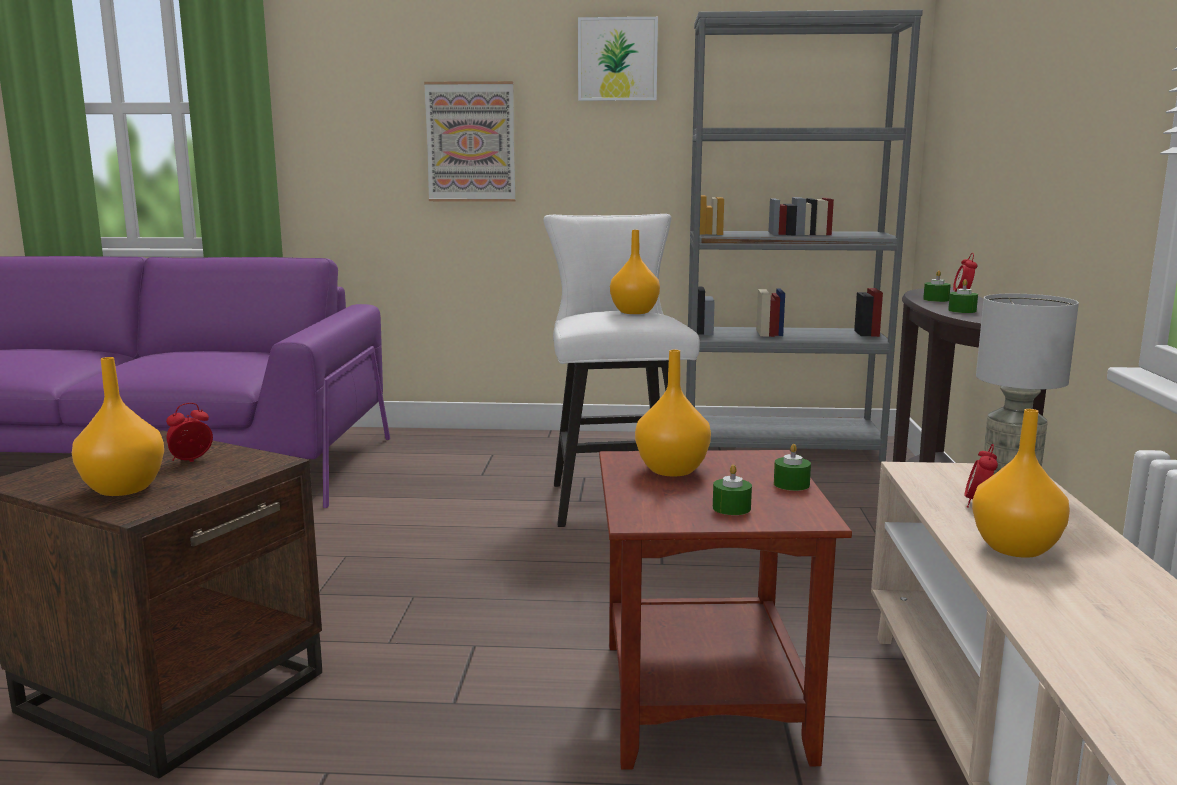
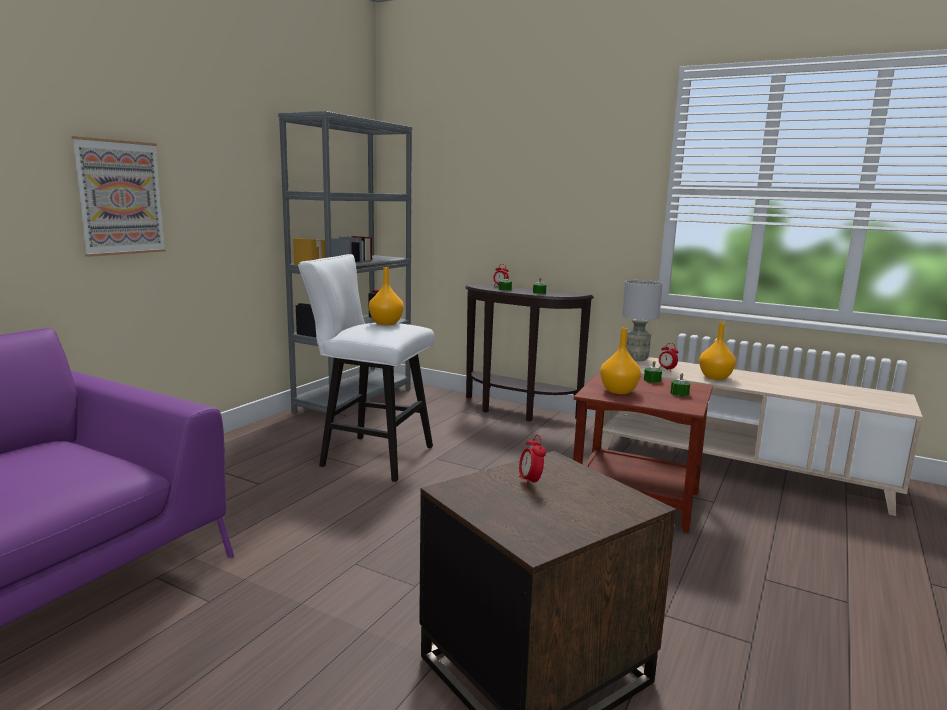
camera: 65 degrees left, 0 degrees up
(125, 489) = (589, 505): orange vase -> none
(617, 59) = (228, 132): picture -> none

